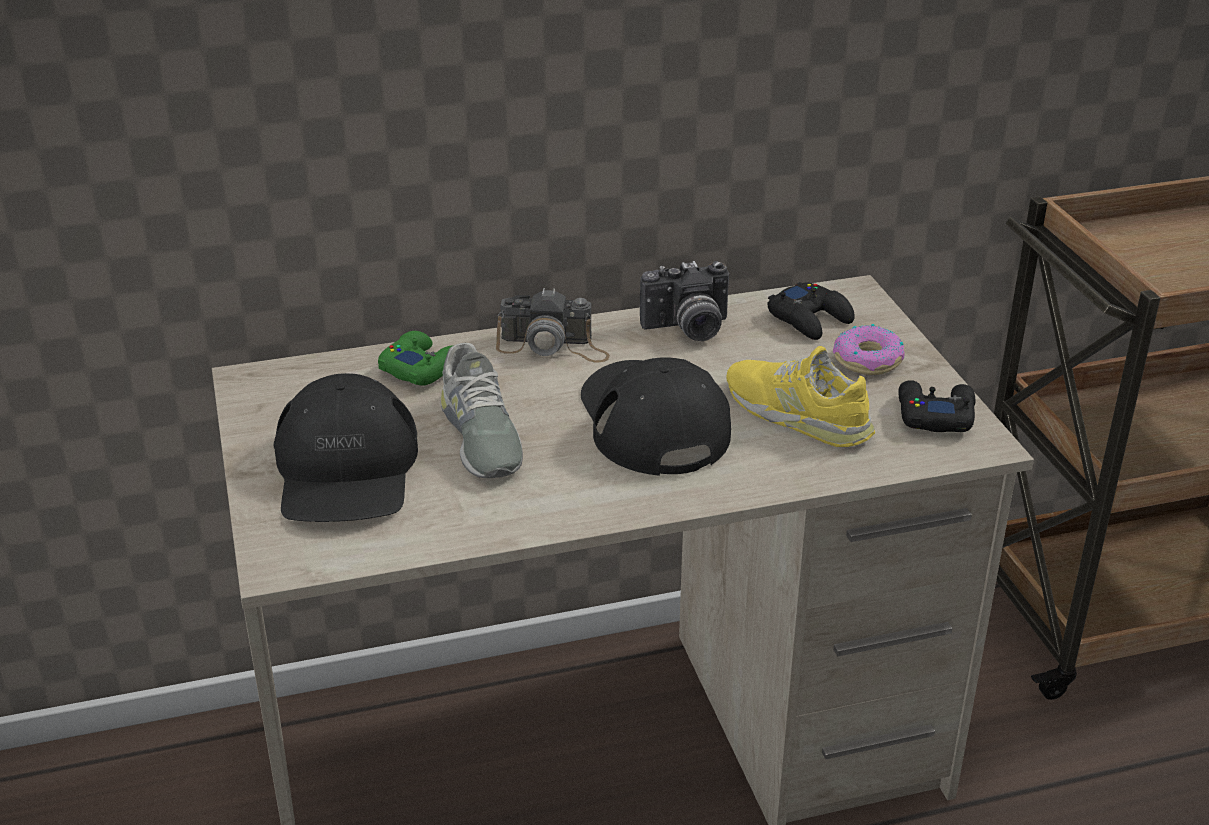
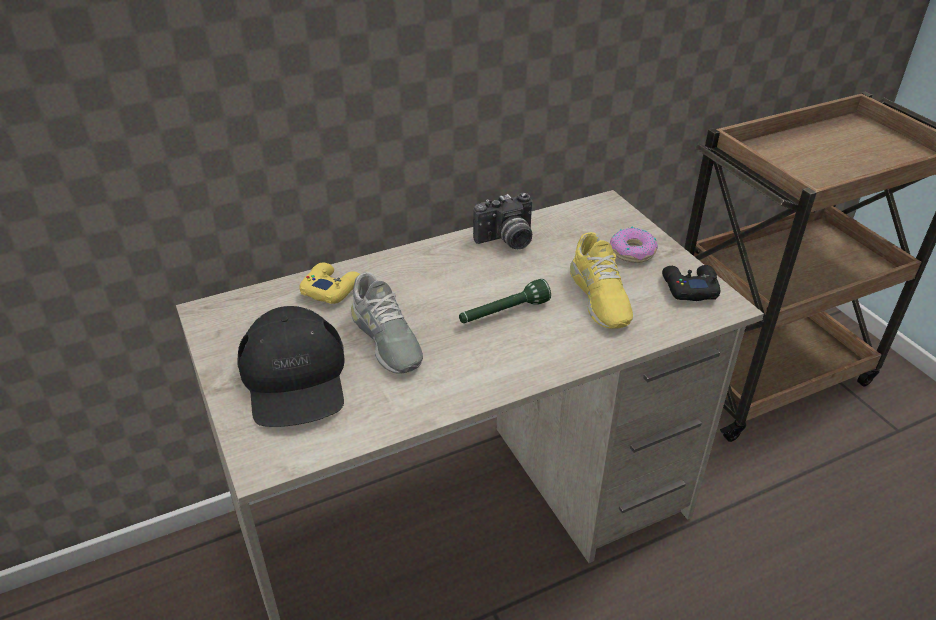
camera: 10 degrees left, 5 degrees up
(423, 367) = (332, 289): green game controller -> yellow game controller
(553, 346) = (419, 263): camera -> none
(652, 421) = (503, 313): black cap -> green flashlight
(797, 413) = (599, 296): yellow shoe -> yellow shoe turned 135 degrees counterclockwise
(810, 319) = (585, 225): black game controller -> none

